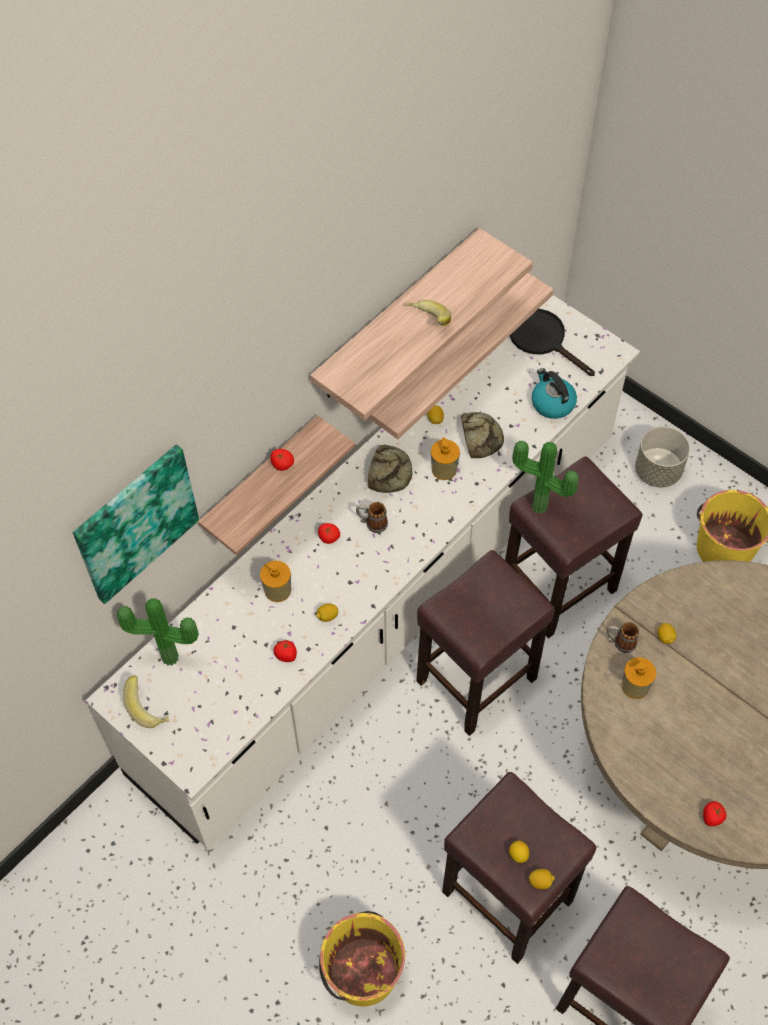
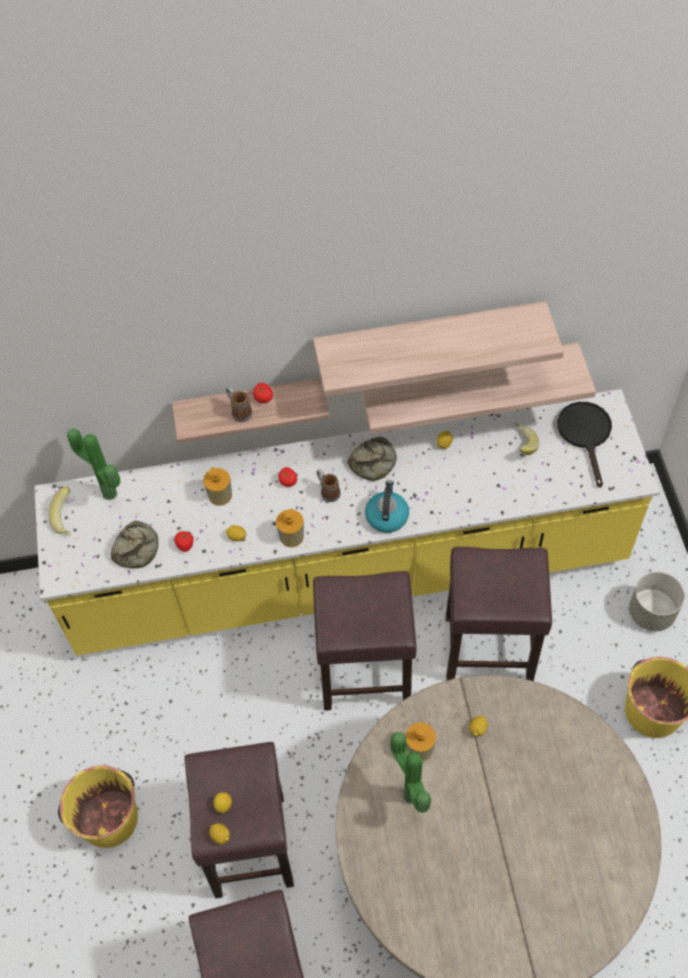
camera: 40 degrees right, 0 degrees up
(136, 522) = (100, 368): picture -> none
(385, 602) = (348, 570): white counter -> yellow counter
(427, 321) = (435, 349): banana -> banana (521, 444)
(444, 469) = (416, 485): soap dispenser -> soap dispenser (291, 536)
(480, 437) = (466, 478): bread -> bread (137, 548)
(538, 509) = (468, 564): potted plant -> potted plant (409, 797)
(552, 403) = (547, 488): kettle -> kettle (386, 516)
(620, 642) = (438, 707): mug -> mug (239, 411)
(712, 817) = (387, 890): tomato -> none

